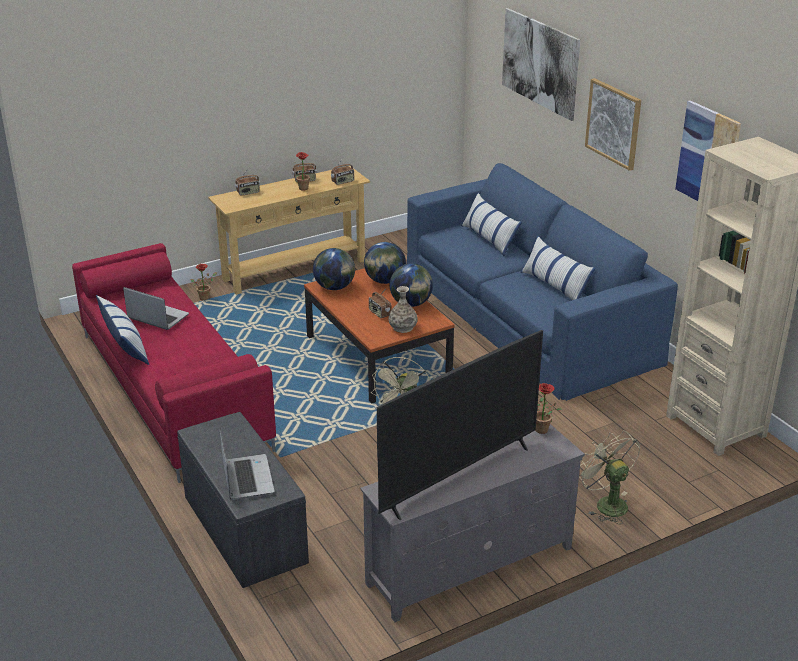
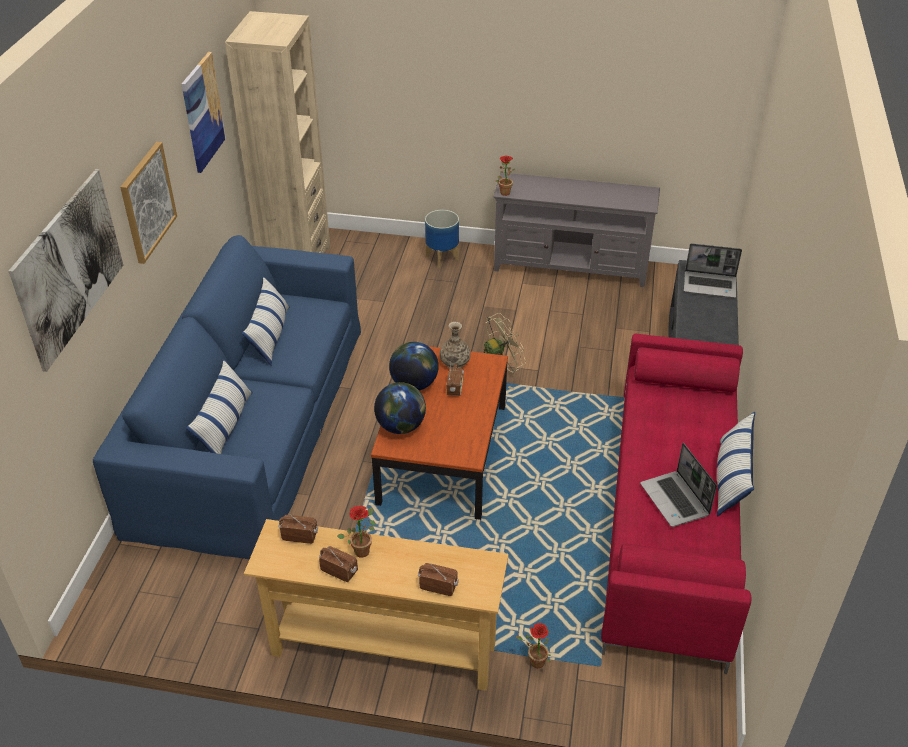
camera: 140 degrees left, 10 degrees up
(246, 478) = (710, 285): laptop -> laptop turned 105 degrees counterclockwise
(334, 287) = (457, 445): globe -> none
(458, 477) = (592, 192): television -> none
(606, 503) = (442, 257): beige fan -> planter

